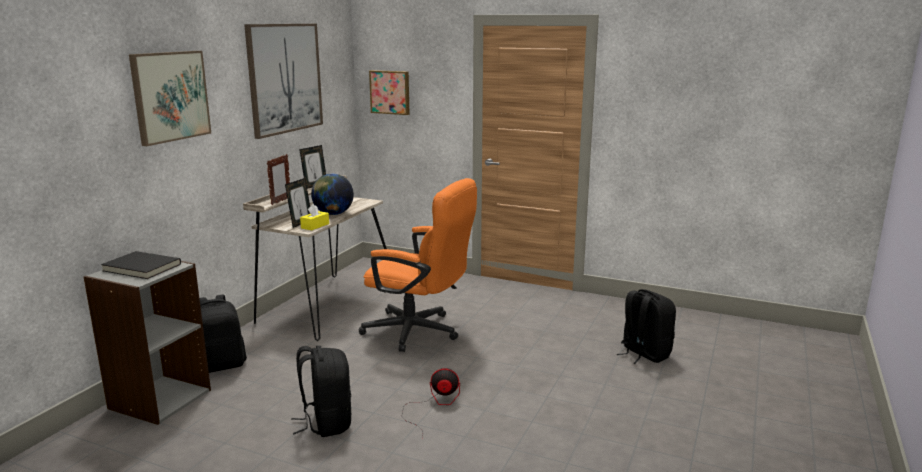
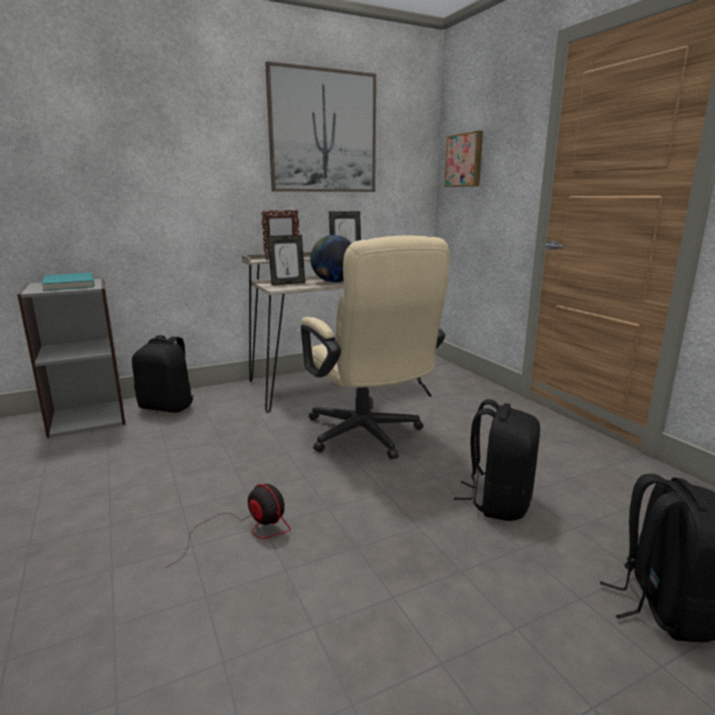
camera: 40 degrees right, 0 degrees up
(141, 268) = (68, 284): black book -> turquoise book
(170, 96) = (154, 127): picture -> none
(315, 226) = (292, 287): yellow tissue box -> none
(326, 423) = (131, 496): black backpack -> black backpack (498, 501)
(419, 332) = (368, 437): orange office chair -> beige office chair

